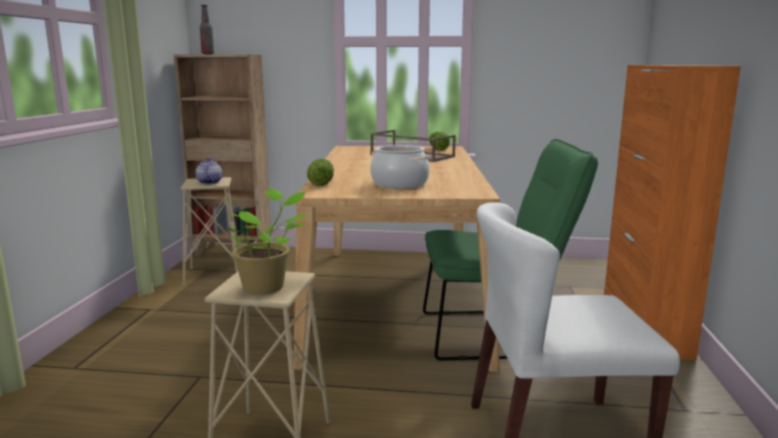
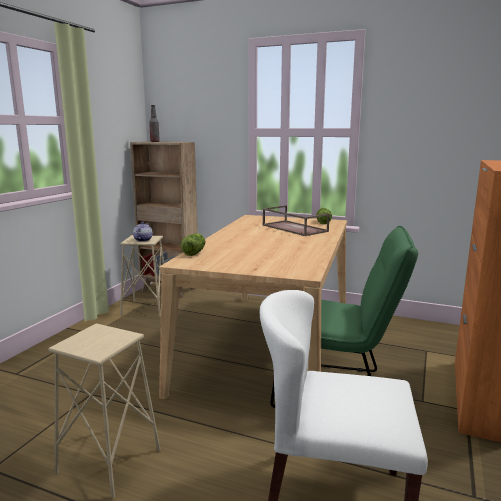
camera: 15 degrees right, 0 degrees up
(266, 287) = (97, 343): potted plant -> none
(399, 184) = (252, 259): cooking pot -> none

